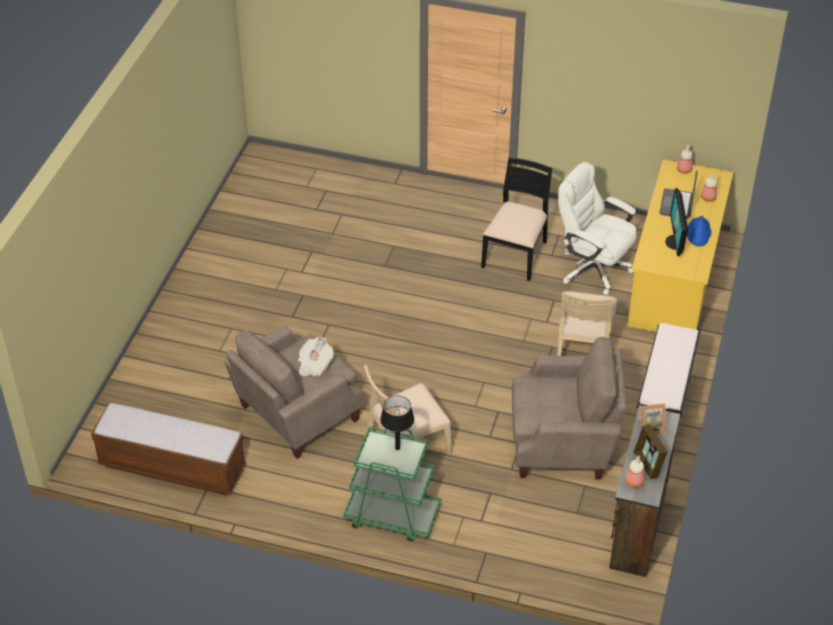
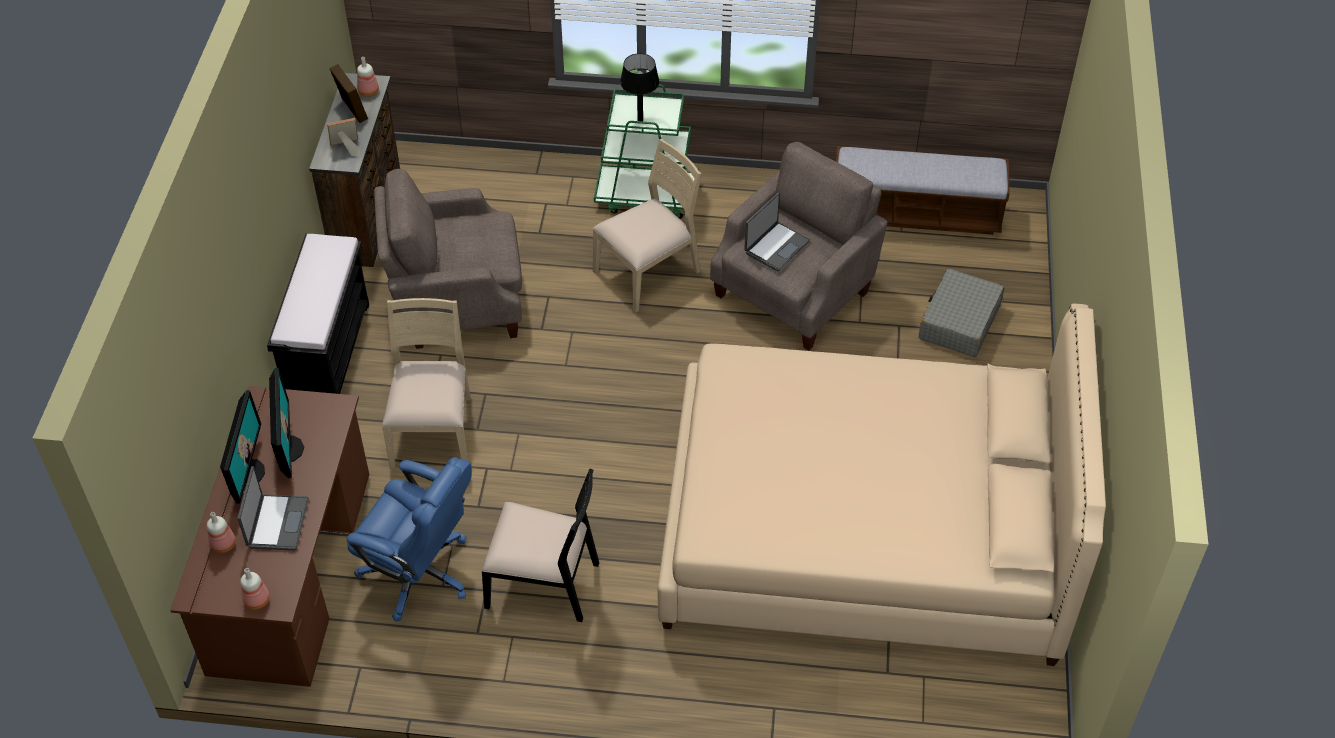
camera: 170 degrees right, 5 degrees up
(183, 375) = (959, 322): none -> grey suitcase
(311, 256) = (863, 532): none -> beige bed
(314, 365) = (776, 246): newspaper -> laptop
(516, 254) = (544, 583): black chair -> black chair turned 90 degrees counterclockwise
(593, 268) = (419, 573): white office chair -> blue office chair
(675, 279) = (290, 572): yellow desk -> brown desk
(699, 232) = (248, 472): blue hat -> monitor

